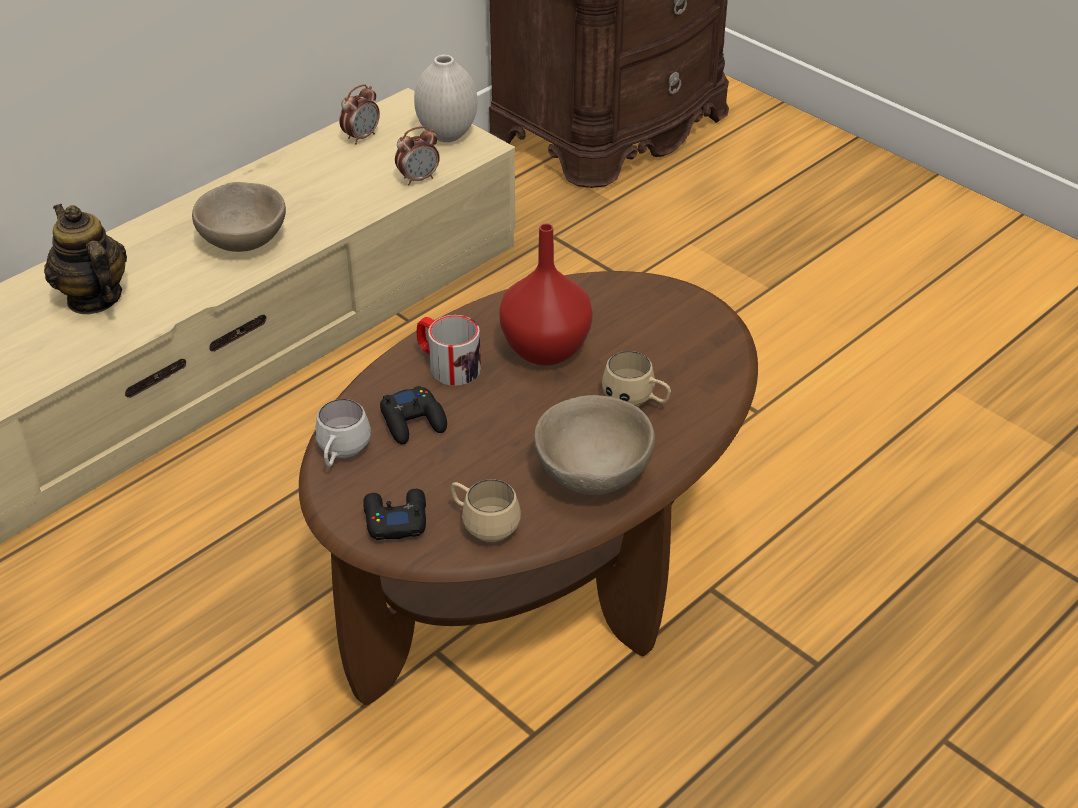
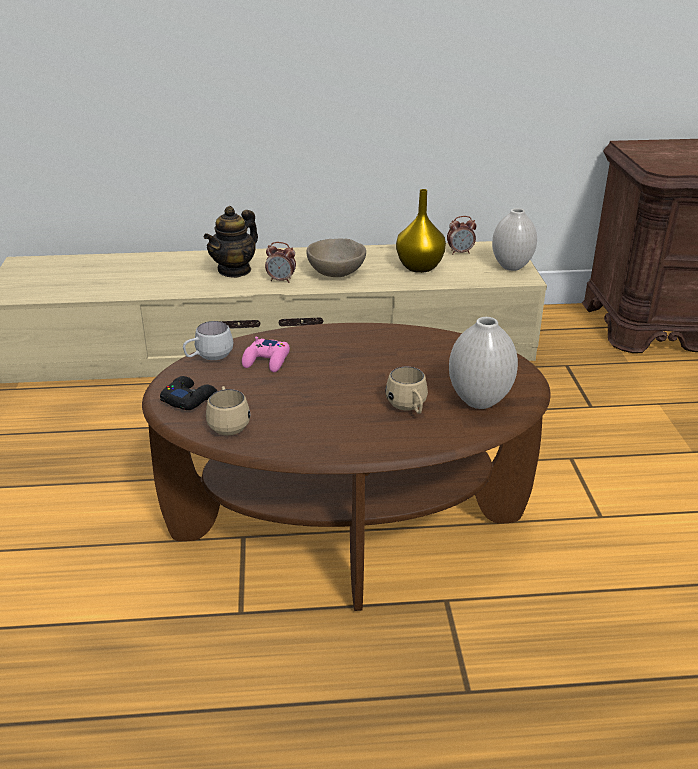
camera: 40 degrees right, 10 degrees down
(93, 298) = (234, 270): teapot -> teapot turned 150 degrees counterclockwise
(337, 183) = (419, 267): none -> yellow vase
(413, 421) = (267, 361): black game controller -> pink game controller
(418, 179) = (467, 280): alarm clock -> alarm clock (281, 280)
(447, 365) = (324, 344): mug -> none
(546, 351) = (390, 361): red vase -> none
(592, 472) = (328, 430): beige bowl -> none
(688, 355) = (478, 401): none -> white vase

